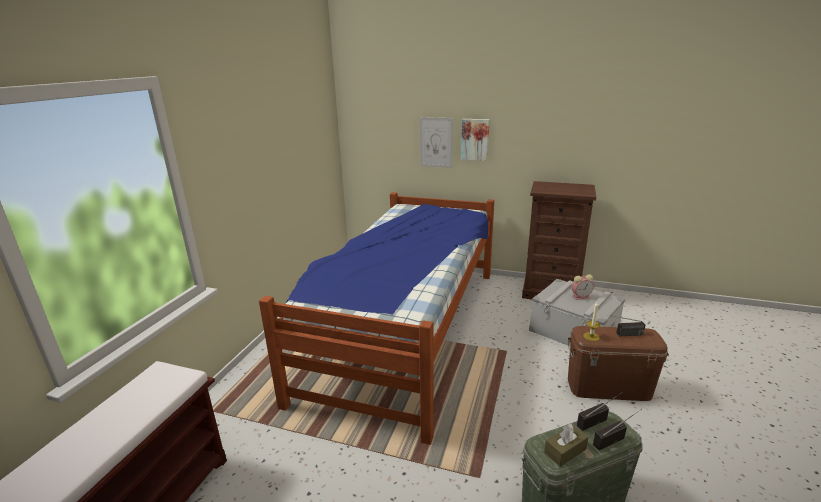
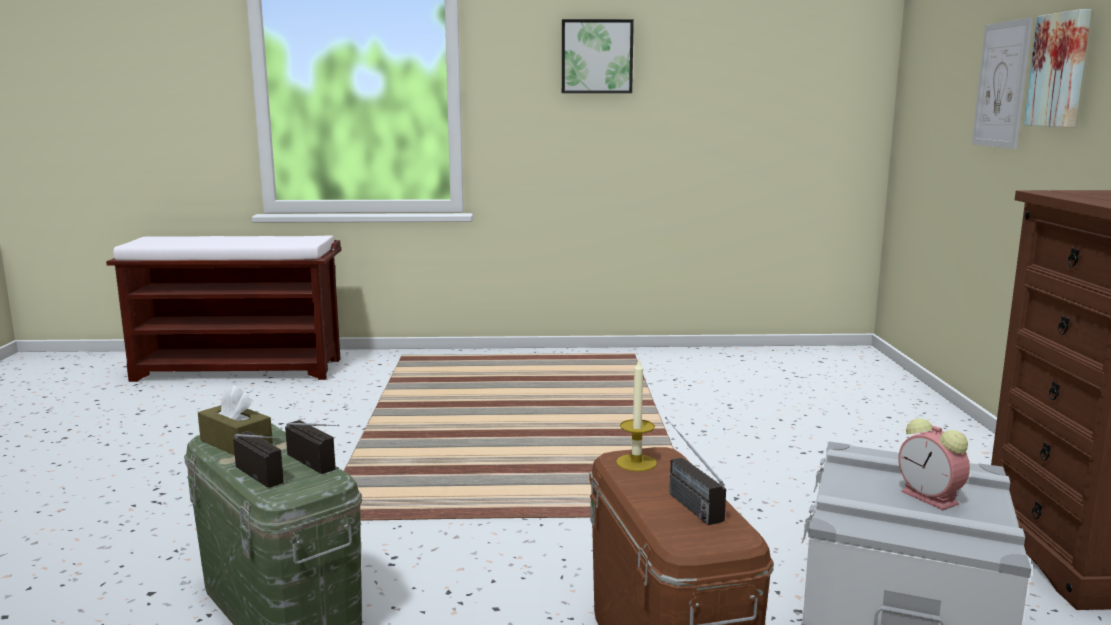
camera: 70 degrees right, 10 degrees down
(248, 154) = (596, 57): none -> picture
(405, 328) = (682, 419): bed -> none

